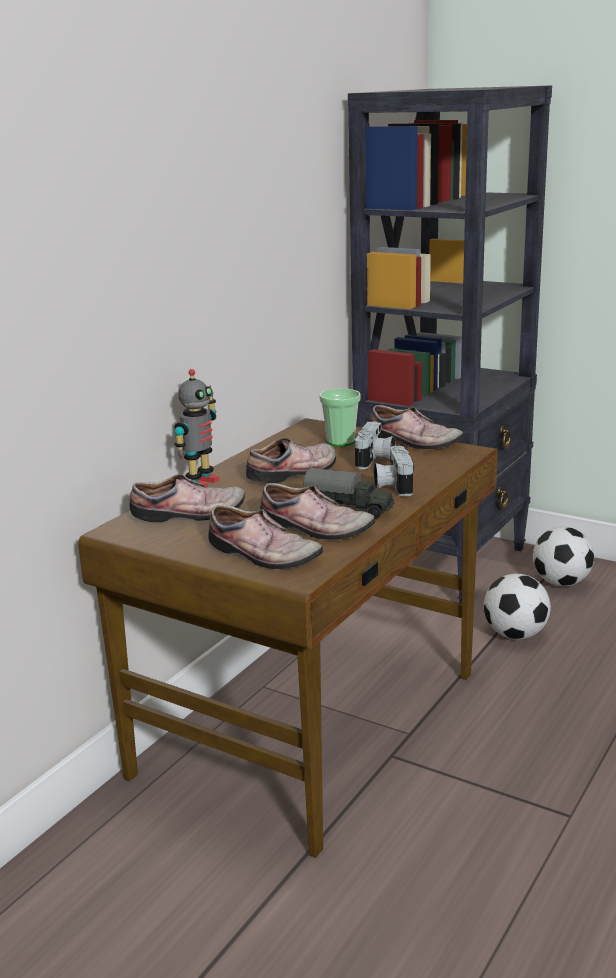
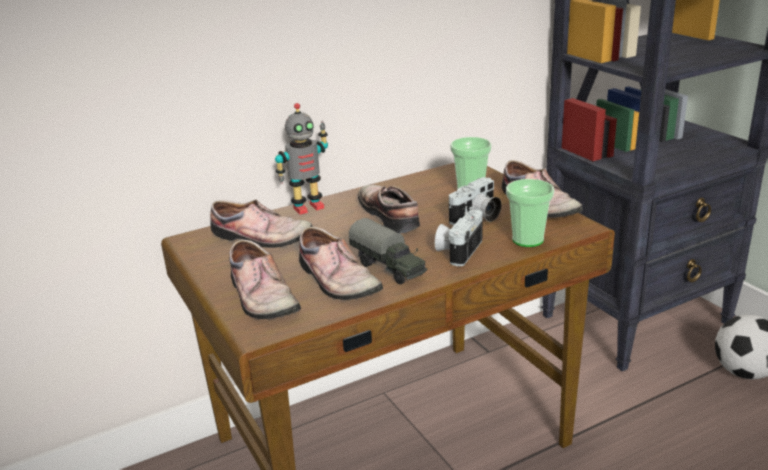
camera: 30 degrees right, 5 degrees up
(295, 473) = (392, 215): shoe -> shoe turned 105 degrees counterclockwise
(440, 467) = (527, 240): none -> cup
(515, 634) = (650, 415): football -> none

